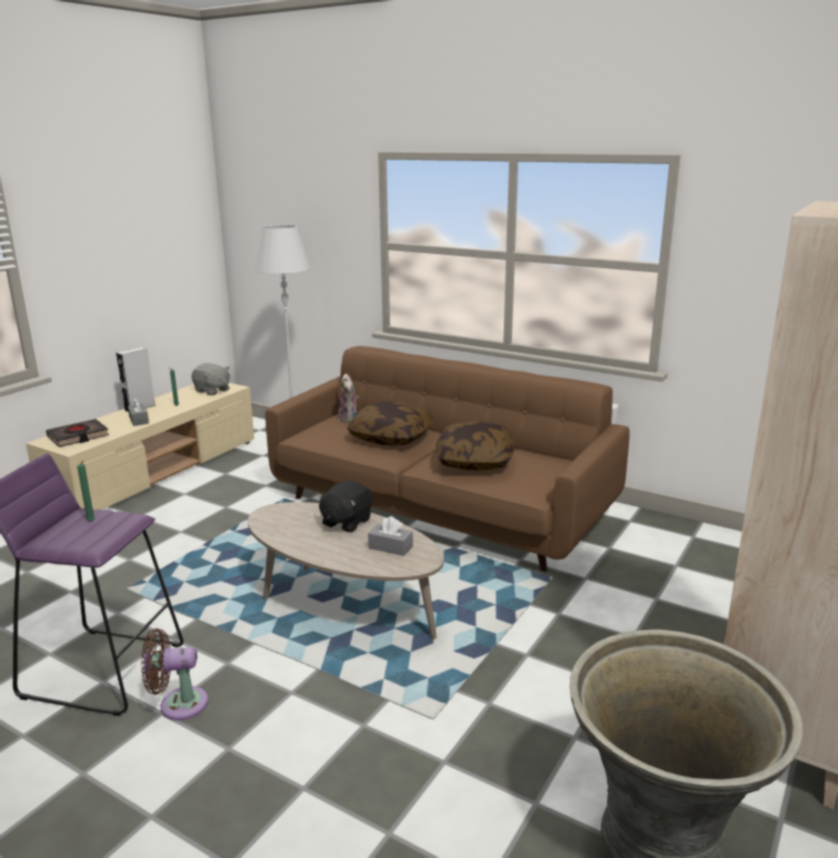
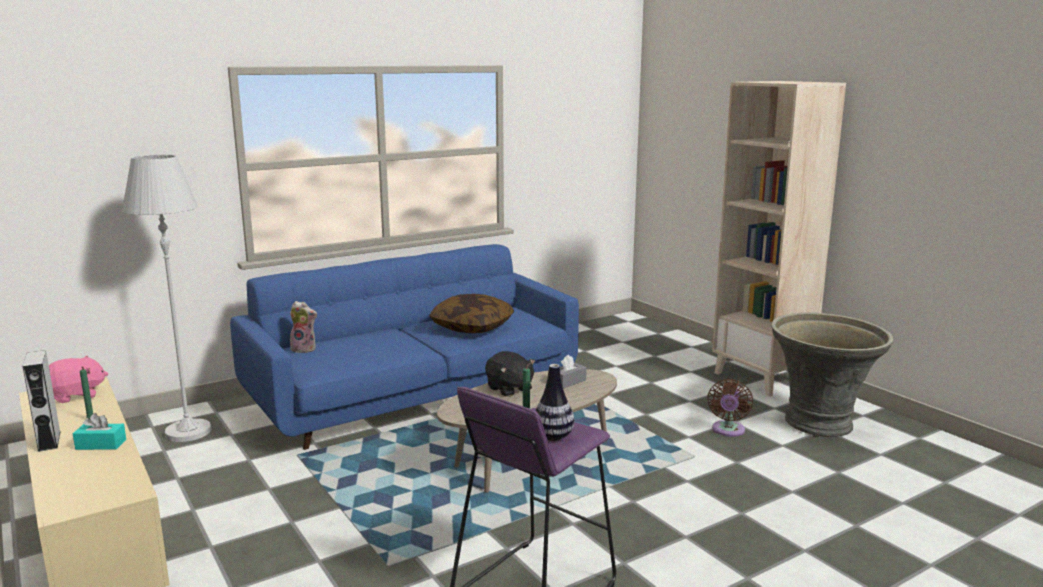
camera: 65 degrees left, 5 degrees down
(73, 536) = (553, 436): none -> vase
(78, 437) = (89, 487): black book -> none
(139, 420) = (101, 444): grey tissue box -> turquoise tissue box
(178, 704) = (616, 553): brown fan -> brown fan (728, 431)
(212, 391) = (76, 395): grey plush toy -> pink plush toy
(391, 437) = (380, 341): pillow -> none
(439, 508) = (416, 395): brown sofa -> blue sofa

